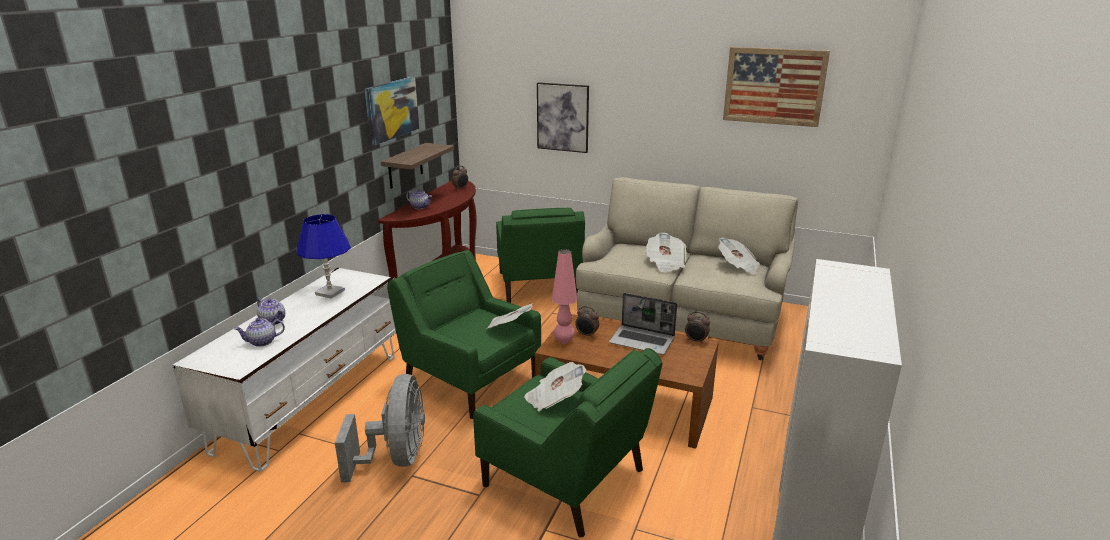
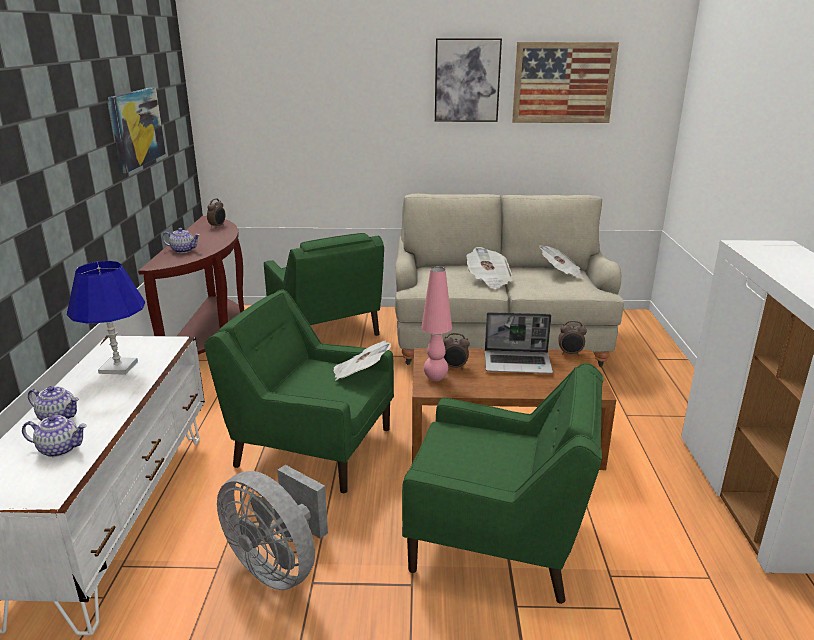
camera: 20 degrees left, 0 degrees up
(262, 342) = (60, 449): teapot -> teapot turned 135 degrees counterclockwise
(396, 458) = (278, 566): grey fan -> grey fan turned 150 degrees clockwise
(405, 166) = (155, 201): shelf -> none
(554, 399) = (475, 446): newspaper -> none
(563, 117) = (330, 133): picture -> picture (467, 80)

